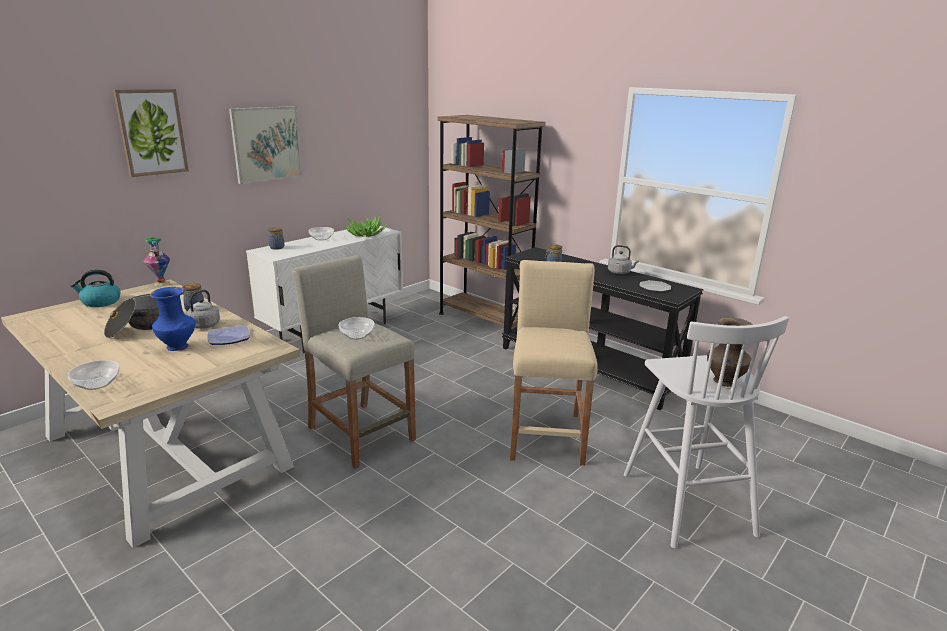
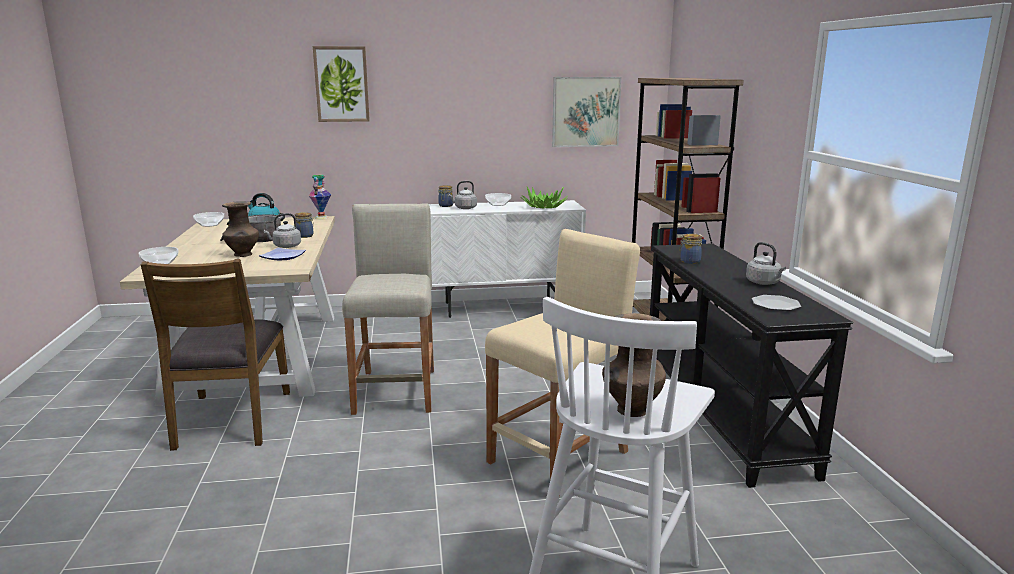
camera: 40 degrees right, 5 degrees down
(178, 347) = (243, 255): blue vase -> brown vase
(248, 522) = (231, 419): none -> brown chair
(266, 144) = (452, 102): picture -> picture (586, 112)
(300, 247) = (464, 208): none -> grey kettle
(356, 335) = (384, 280): bowl -> bowl (209, 225)

